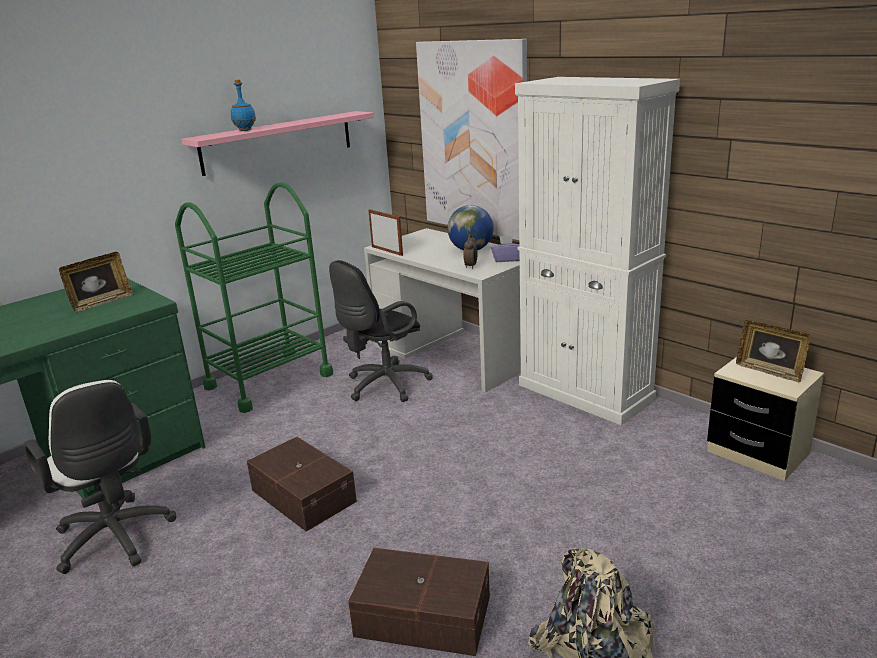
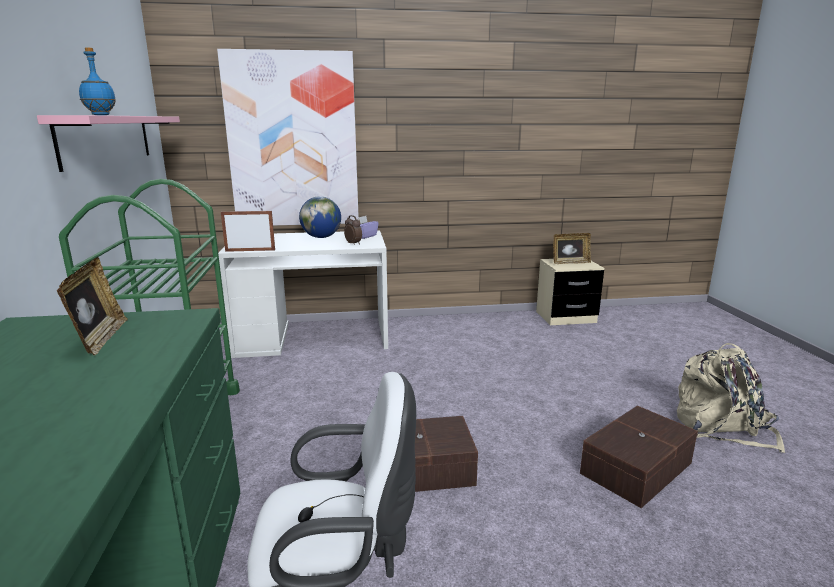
camera: 55 degrees left, 5 degrees down
(383, 386) = (305, 377): black office chair -> none
(585, 393) = (443, 325): white cabinet -> none

